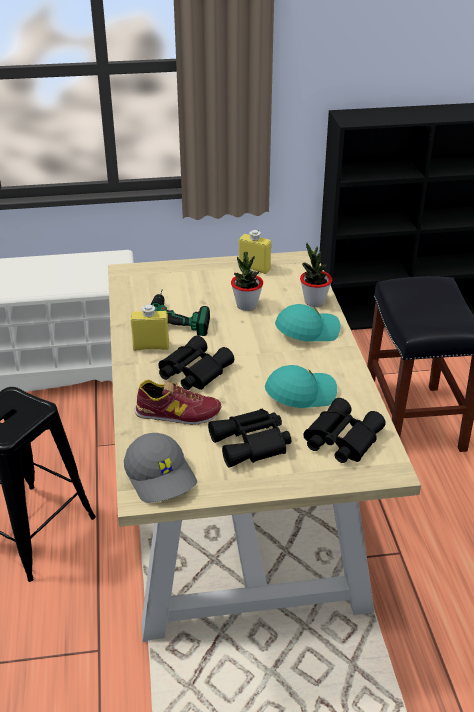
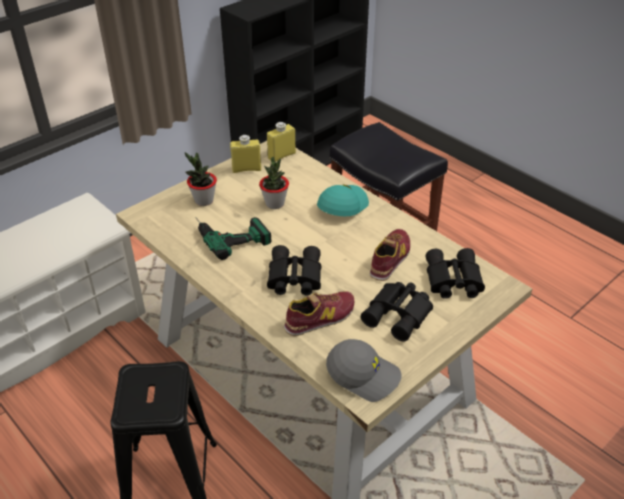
camera: 35 degrees left, 5 degrees up
(151, 346) = (237, 272): yellow bottle -> yellow bottle (281, 156)
(300, 394) = (390, 259): turquoise cap -> shoe
(314, 301) = (321, 179): potted plant -> potted plant (204, 200)

